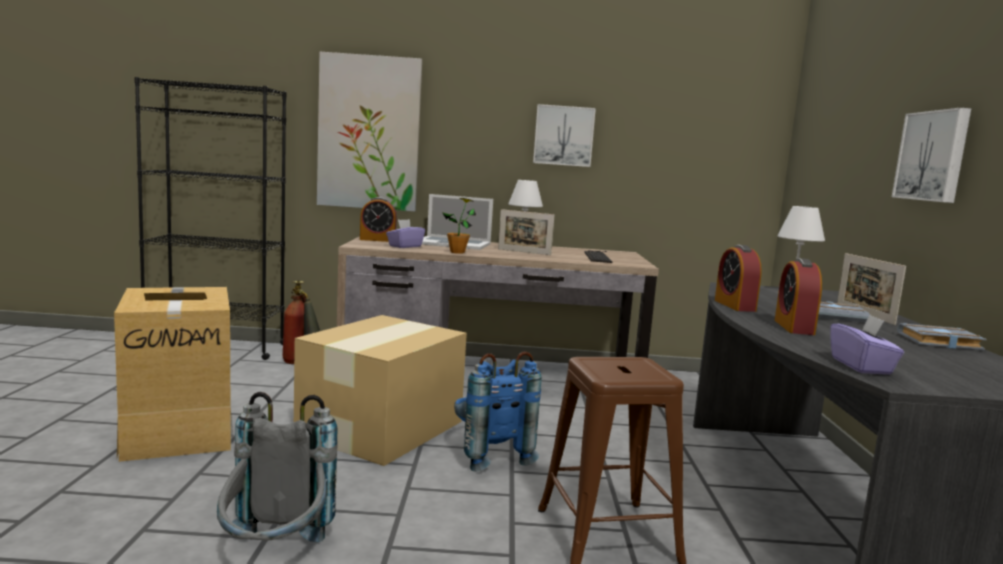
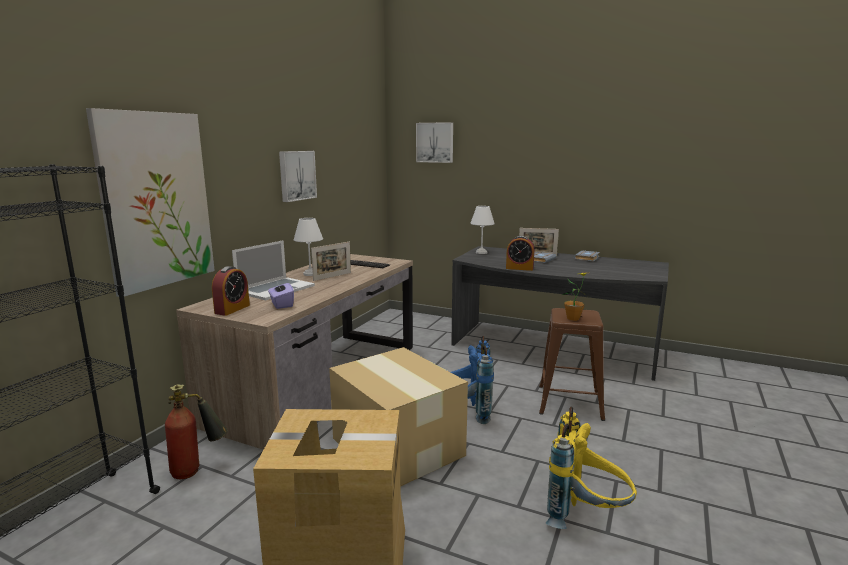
camera: 65 degrees left, 5 degrees up
(274, 557) = (586, 516): grey backpack -> yellow backpack
(457, 252) = (325, 293): potted plant -> potted plant (573, 318)
(794, 327) = (566, 270): alarm clock -> none
(861, 366) = (633, 276): purple tissue box -> none
(933, 156) = (537, 175): picture -> picture (435, 142)

